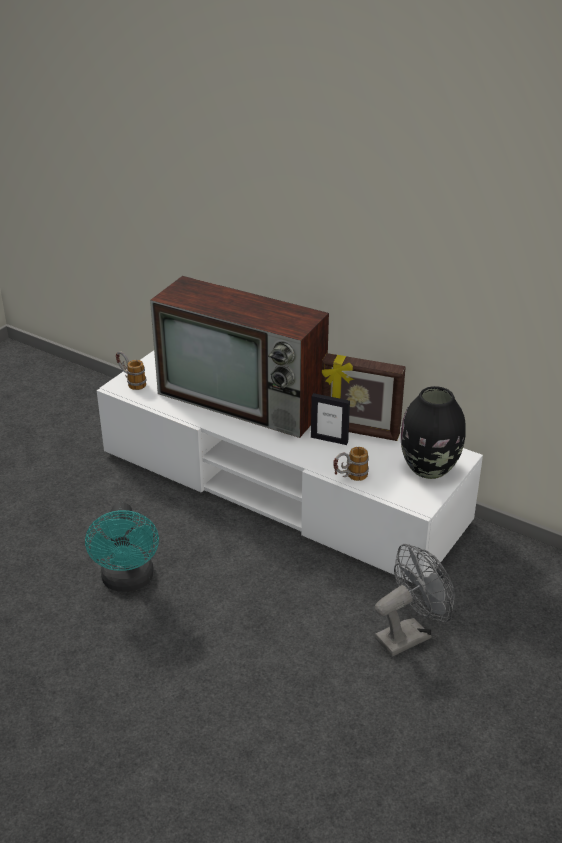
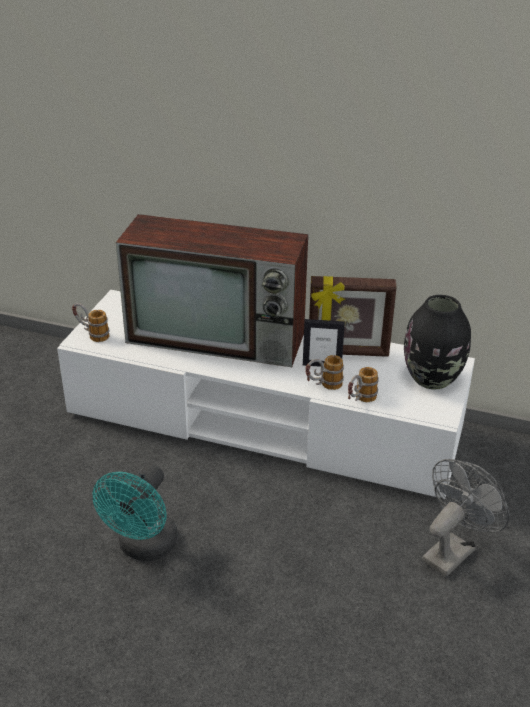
camera: 15 degrees left, 0 degrees up
(128, 581) = (143, 548): turquoise fan -> turquoise fan turned 45 degrees clockwise
(321, 459) = (323, 386): none -> mug

